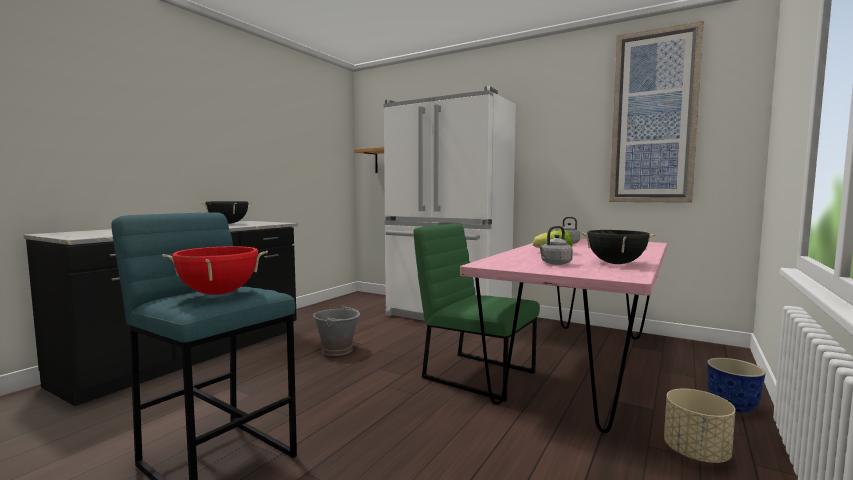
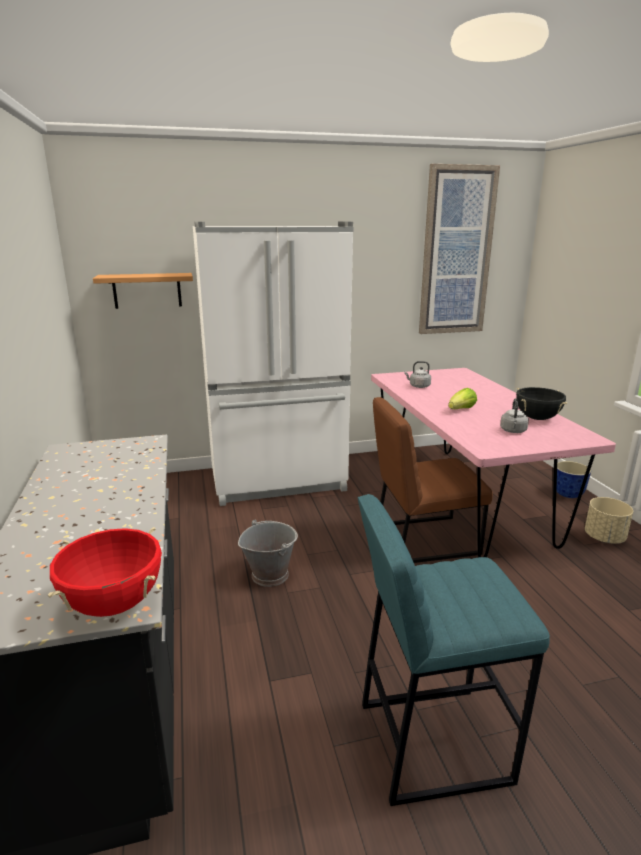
camera: 45 degrees left, 15 degrees up
(218, 293) = (477, 590): red cooking pot -> red cooking pot (114, 604)
(228, 223) = (82, 468): black cooking pot -> none
(476, 374) = (423, 539): green chair -> brown chair

